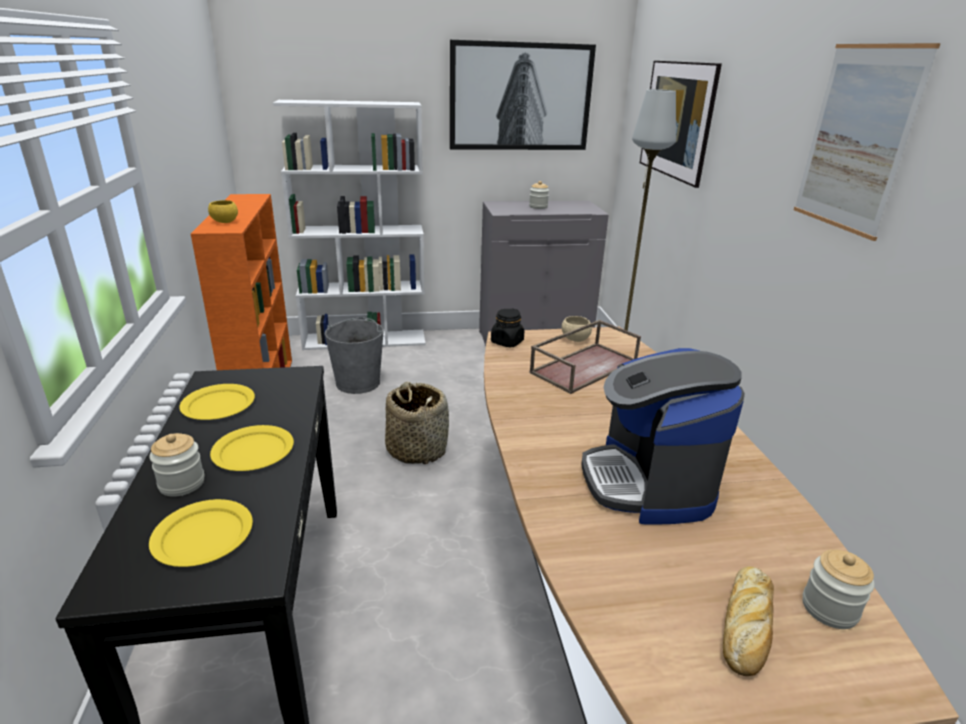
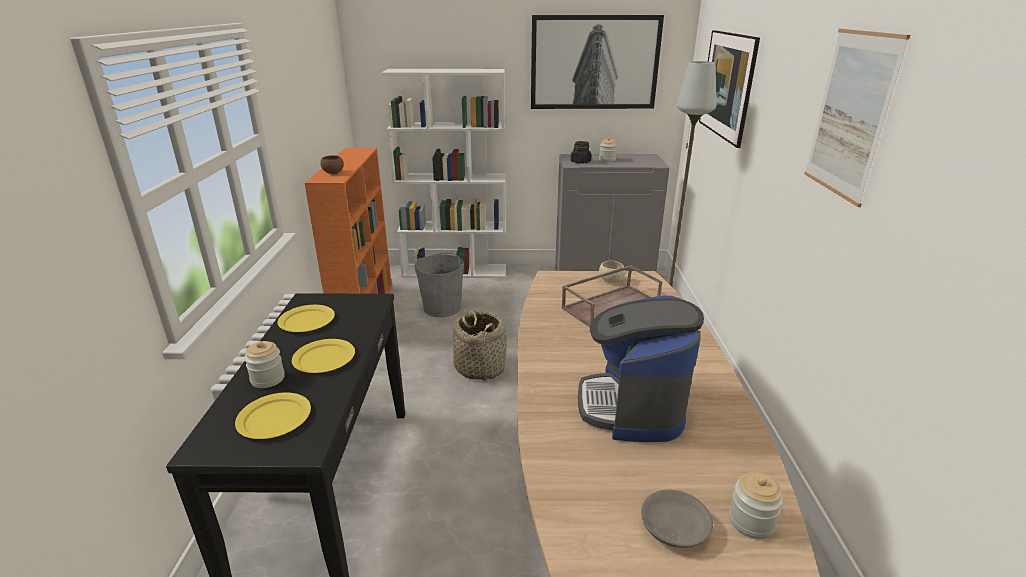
camera: 10 degrees right, 0 degrees up
(225, 222) = (333, 173): yellow bowl -> brown bowl
(507, 342) = (550, 281): black jar -> black jar (580, 162)
(746, 626) = (673, 527): bread -> grey bowl

